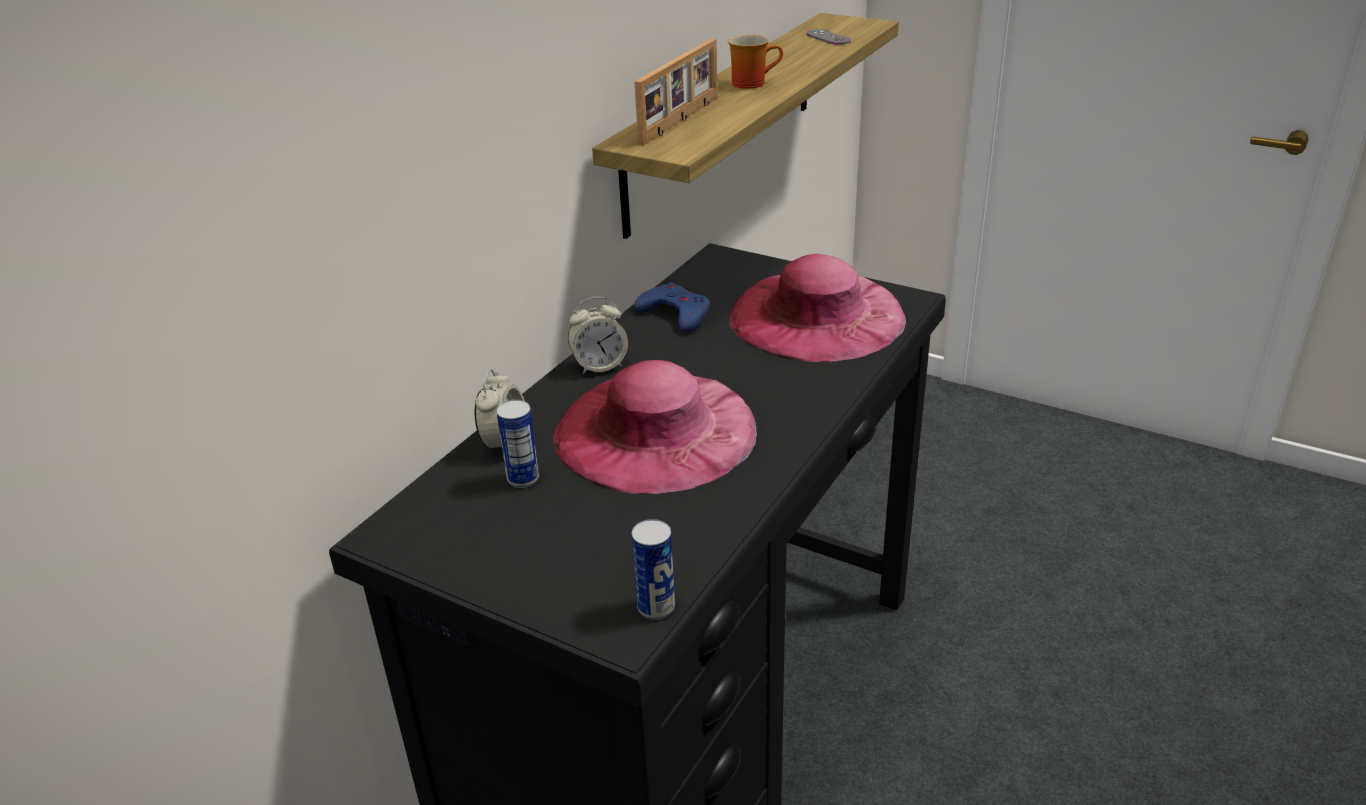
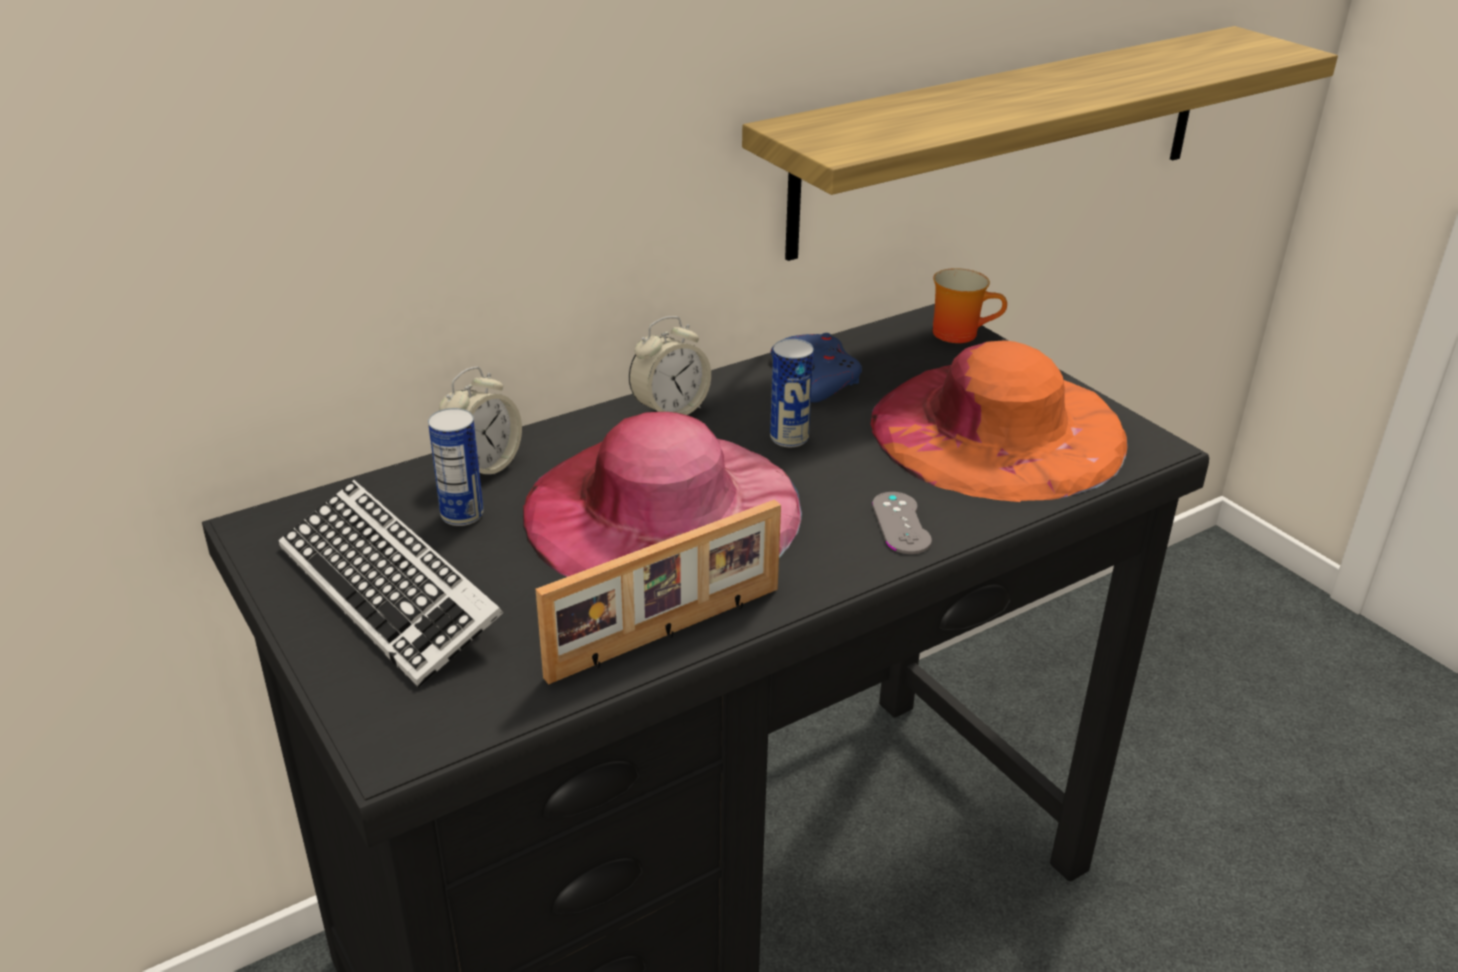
camera: 25 degrees right, 0 degrees up
(523, 545) = (389, 593): none -> keyboard
(599, 365) = (670, 410): alarm clock -> alarm clock turned 45 degrees counterclockwise
(656, 607) = (461, 727): can -> can (789, 438)
(681, 119) = (889, 115): picture frame -> picture frame (667, 634)
(752, 82) = (1035, 90): mug -> mug (961, 333)
(817, 316) = (997, 430): pink hat -> orange hat
(828, 37) = (1208, 56): grey game controller -> grey game controller (901, 523)

